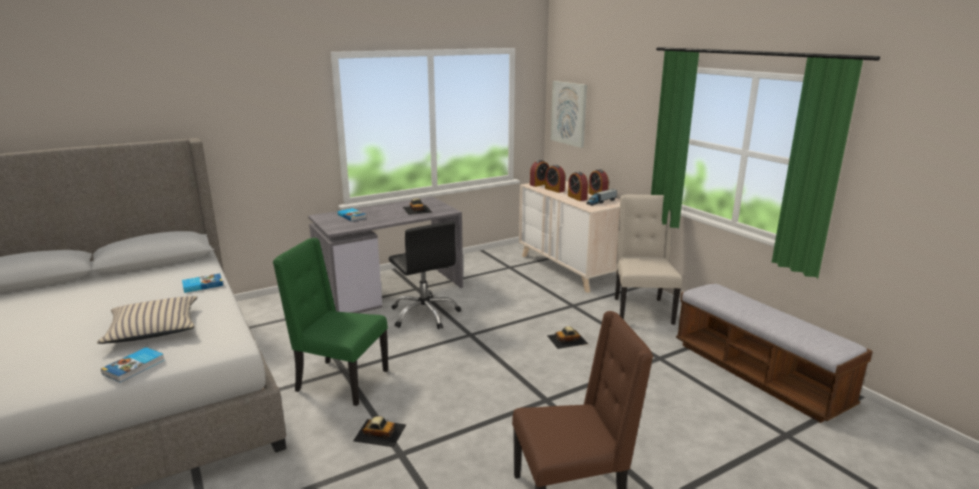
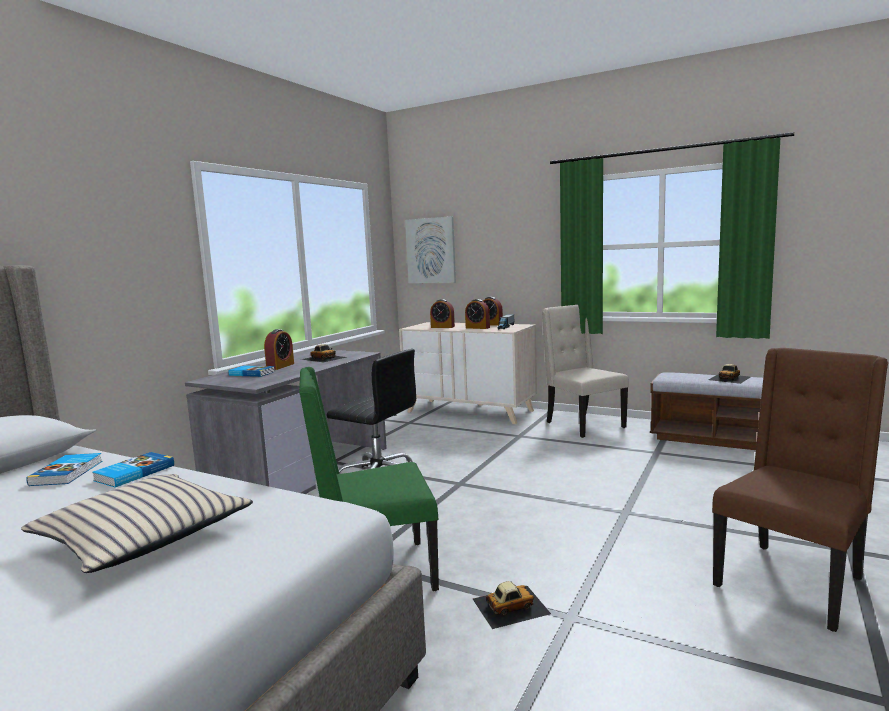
camera: 30 degrees left, 10 degrees down
(135, 367) = (211, 587): book -> book (68, 472)
(539, 184) = (418, 326): alarm clock -> alarm clock (280, 366)
(567, 339) = (559, 461): toy car -> toy car (730, 378)

